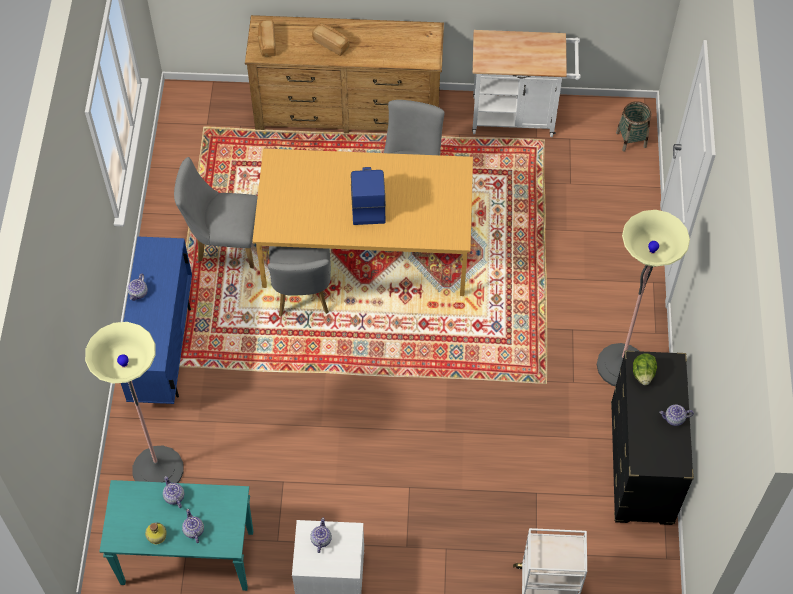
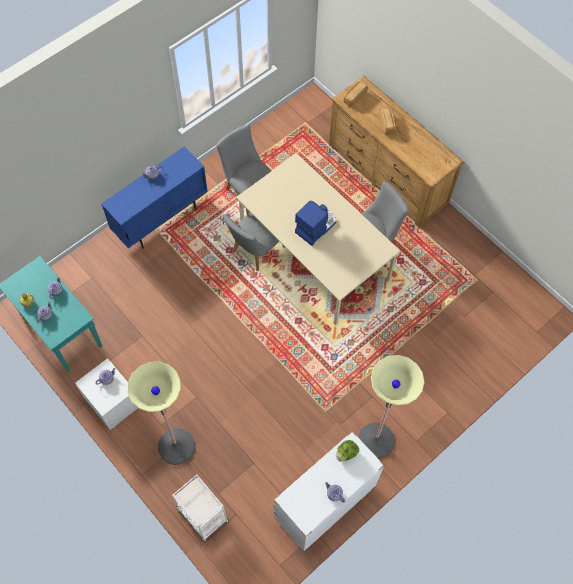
camera: 45 degrees right, 5 degrees up
(158, 470) = (95, 275): floor lamp -> floor lamp (176, 446)
(365, 249) = (313, 255): orange dining table -> beige dining table
(519, 116) = (478, 255): white cart -> none
(631, 139) = (528, 323): basket -> none
(641, 464) = (325, 503): black dresser -> white dresser

